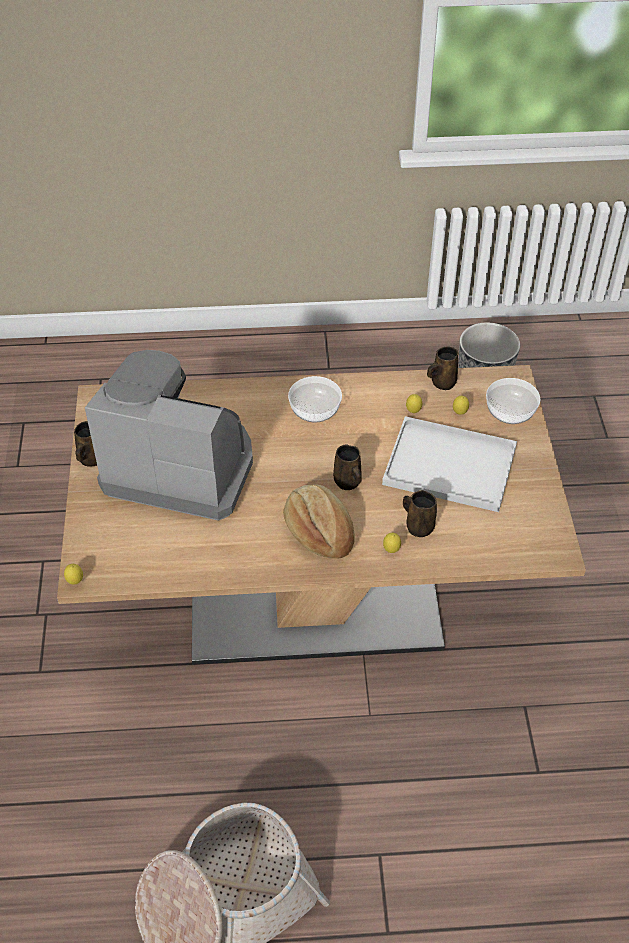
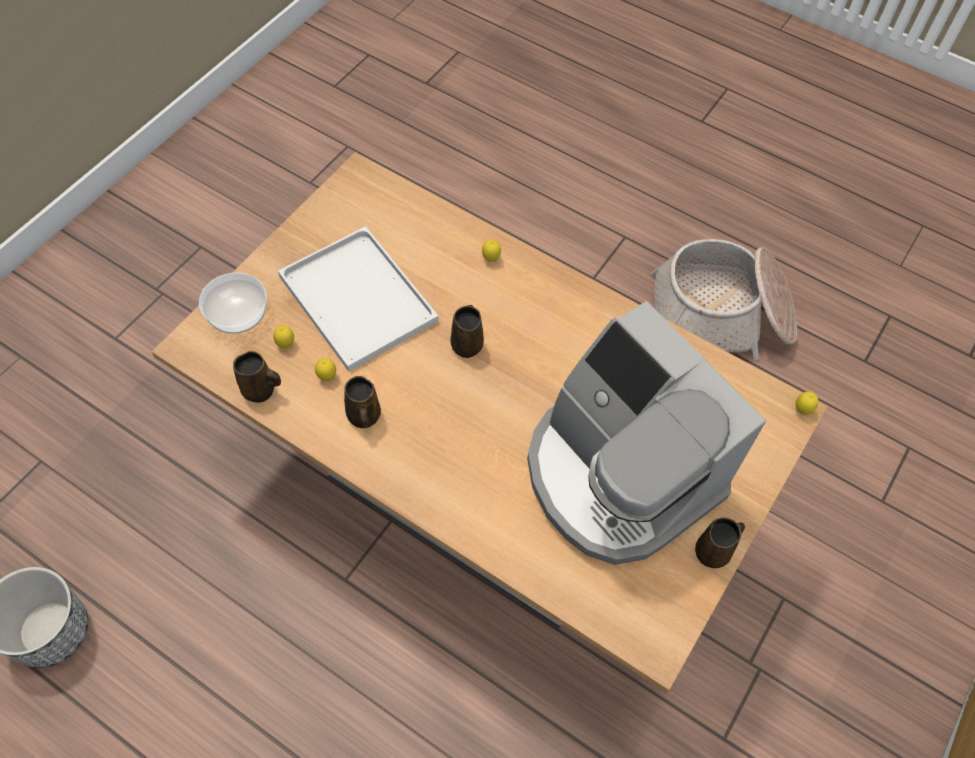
camera: 145 degrees left, 10 degrees up
(315, 410) = (421, 448): bowl -> none
(318, 531) = (538, 315): bread -> none
(418, 526) = (446, 264): brown mug -> brown mug (364, 417)

